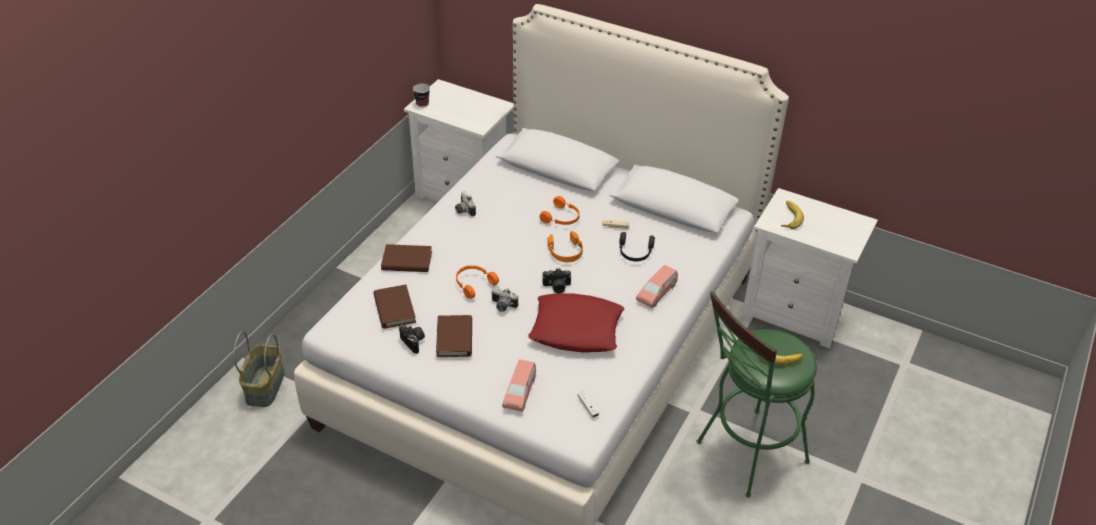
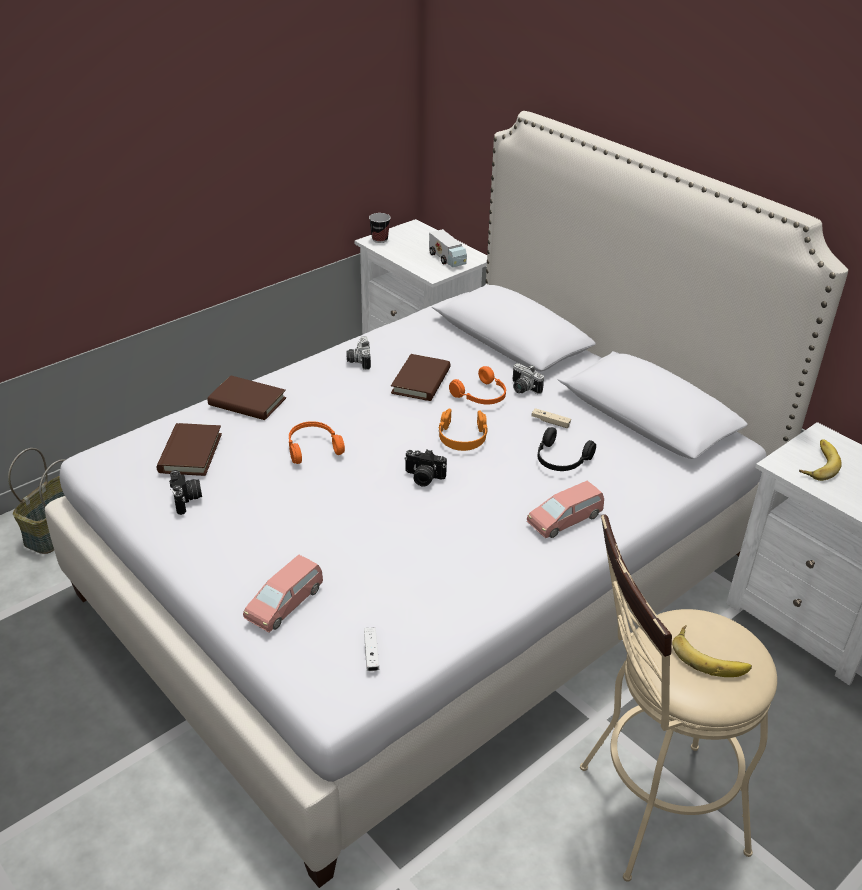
camera: 20 degrees right, 5 degrees down
(454, 338) = (242, 508): brown book -> brown book (421, 381)
(482, 111) = (447, 259): none -> toy truck
(502, 306) = (333, 484): camera -> camera (522, 389)
(576, 329) = (419, 540): red pillow -> none
(745, 456) = (648, 812): green stool -> beige stool

